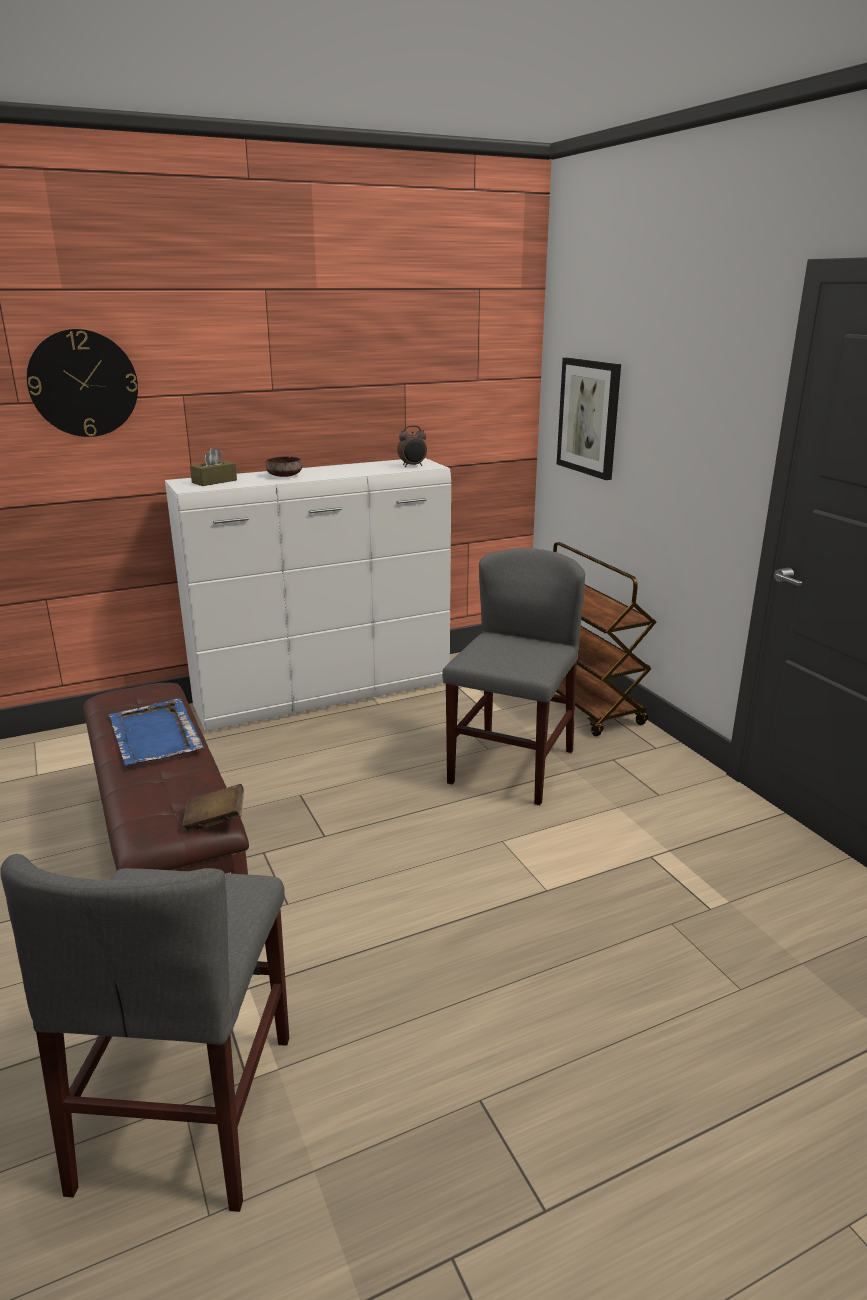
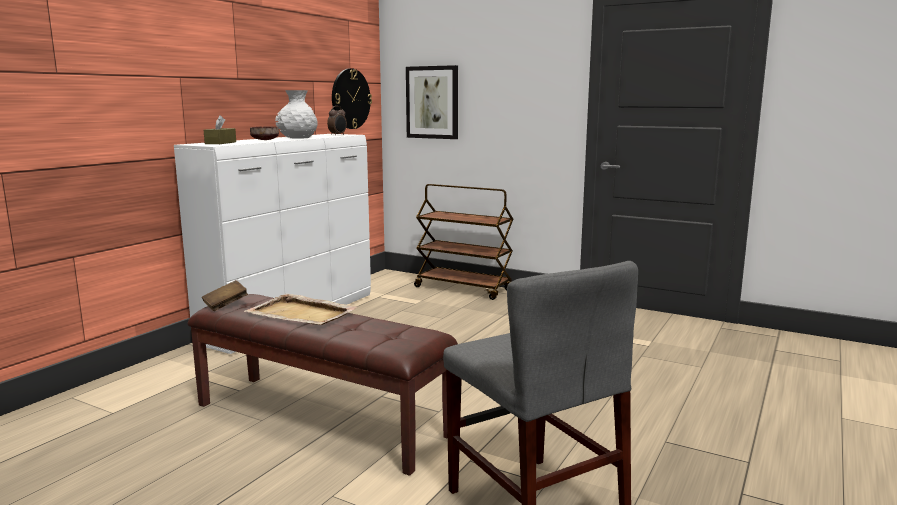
camera: 35 degrees left, 10 degrees down
(83, 383) = (110, 60): wall clock -> wall clock (350, 99)
(155, 736) = (302, 314): blue tray -> beige tray
(215, 821) = (433, 332): brown book -> brown book (225, 305)
(338, 472) = (297, 138): none -> white vase
(511, 766) = (469, 321): grey chair -> none

